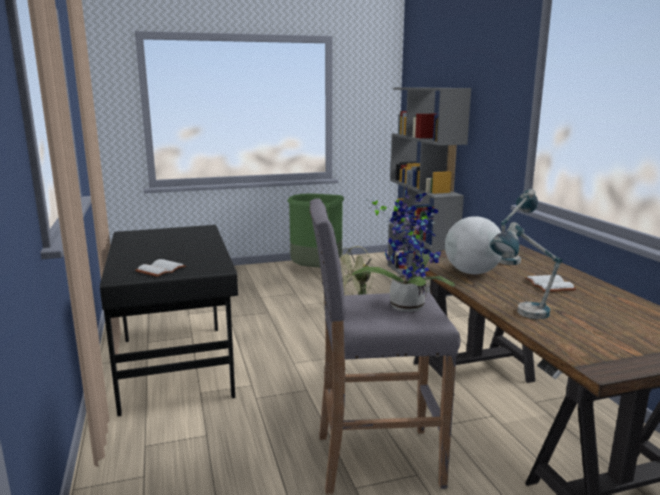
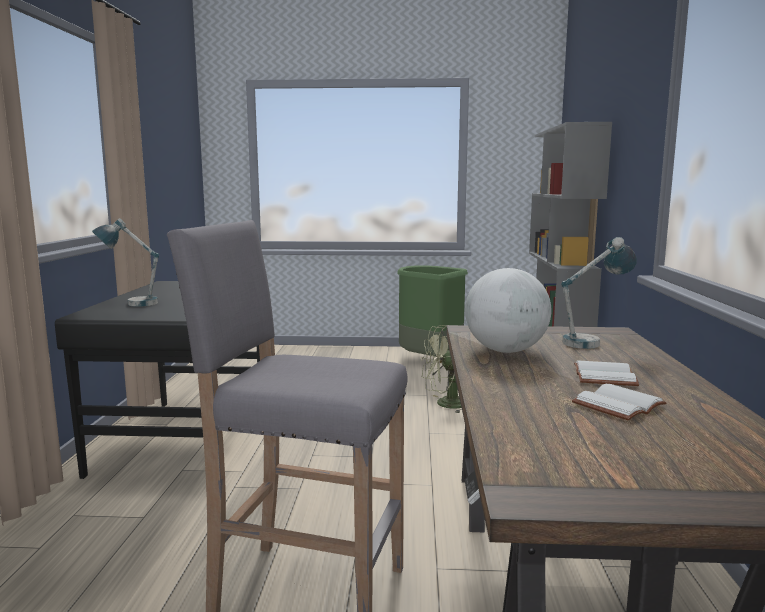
camera: 20 degrees right, 5 degrees down
(160, 269) = (136, 312): white book -> white book (617, 404)
(407, 304) = (342, 371): potted plant -> none
(520, 314) = (502, 404): table lamp -> table lamp (131, 303)

